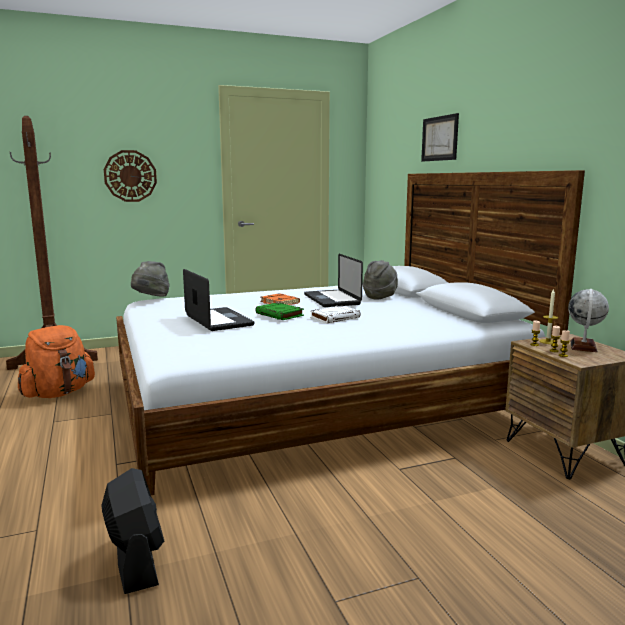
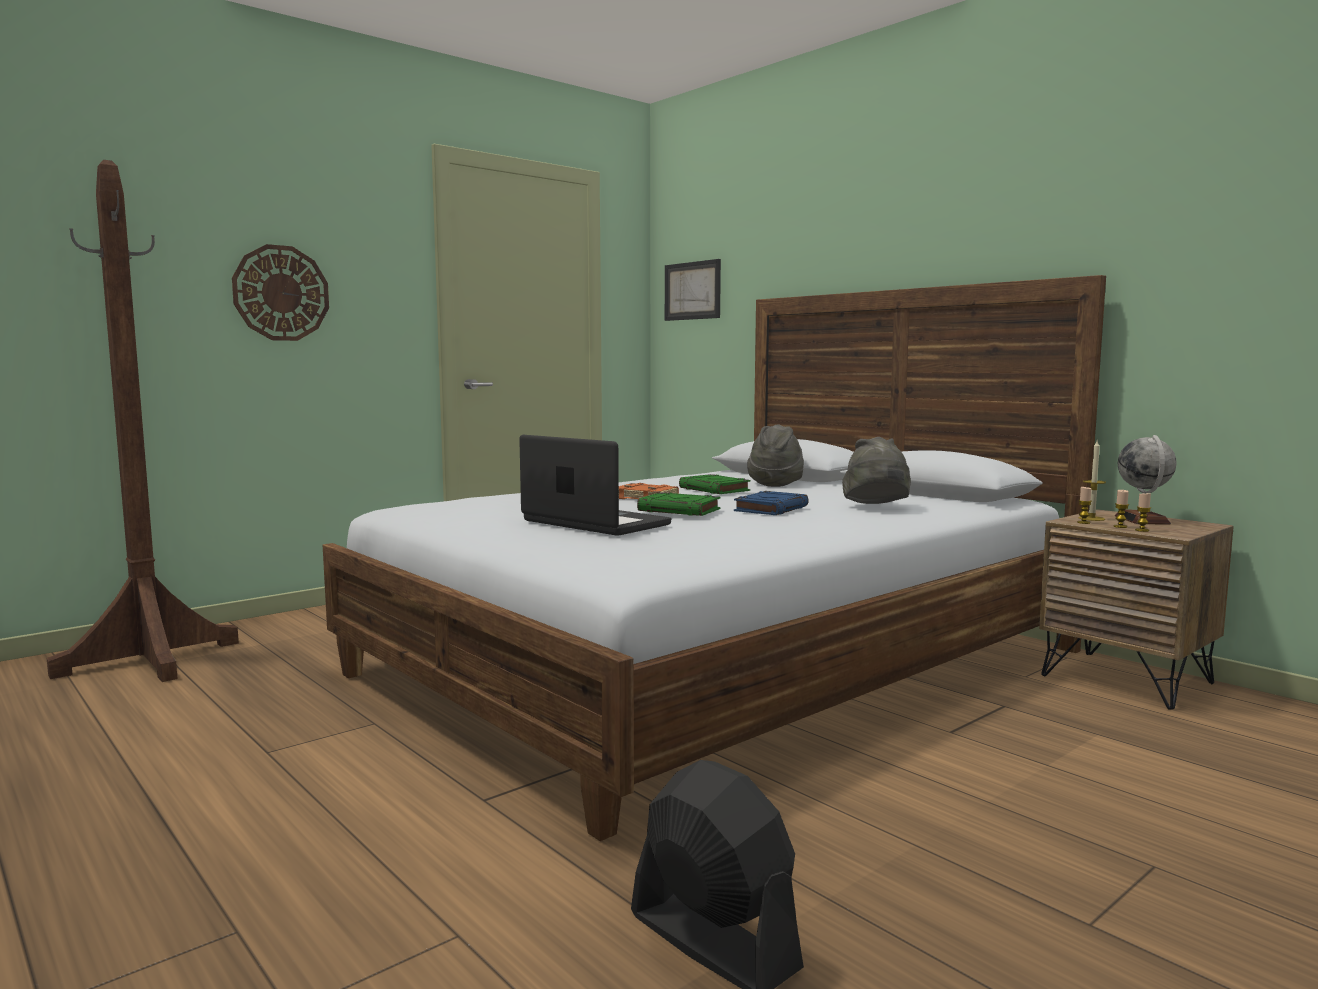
camera: 20 degrees left, 5 degrees down
(58, 393) = (220, 704): orange backpack -> none
(151, 299) = (405, 504): grey hat -> grey hat (876, 507)
(331, 299) = (715, 490): laptop -> green book
(335, 318) = (771, 509): white book -> blue book
(440, 138) = (816, 244): picture -> picture (692, 291)

